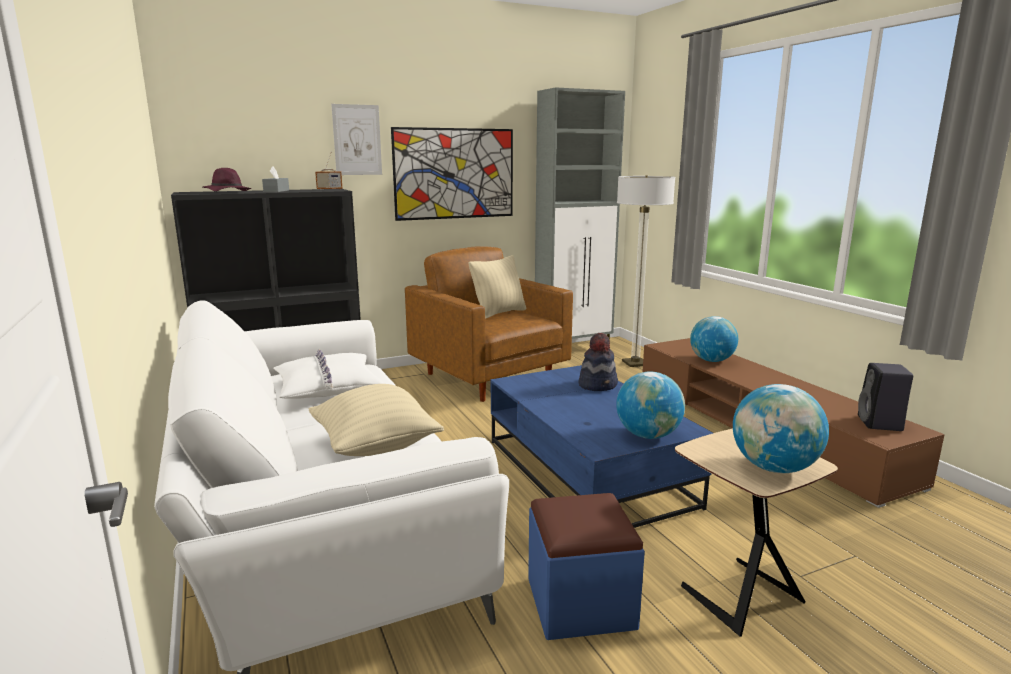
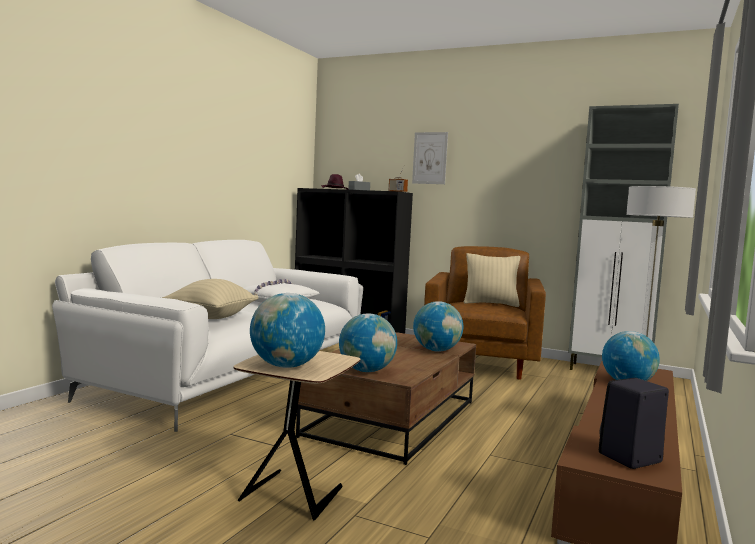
camera: 50 degrees right, 10 degrees down
(454, 174) = (505, 186): picture -> none
(580, 603) = (220, 447): blue ottoman -> none
(586, 472) = (392, 418): blue coffee table -> brown coffee table
(598, 385) = (436, 350): hat -> globe

